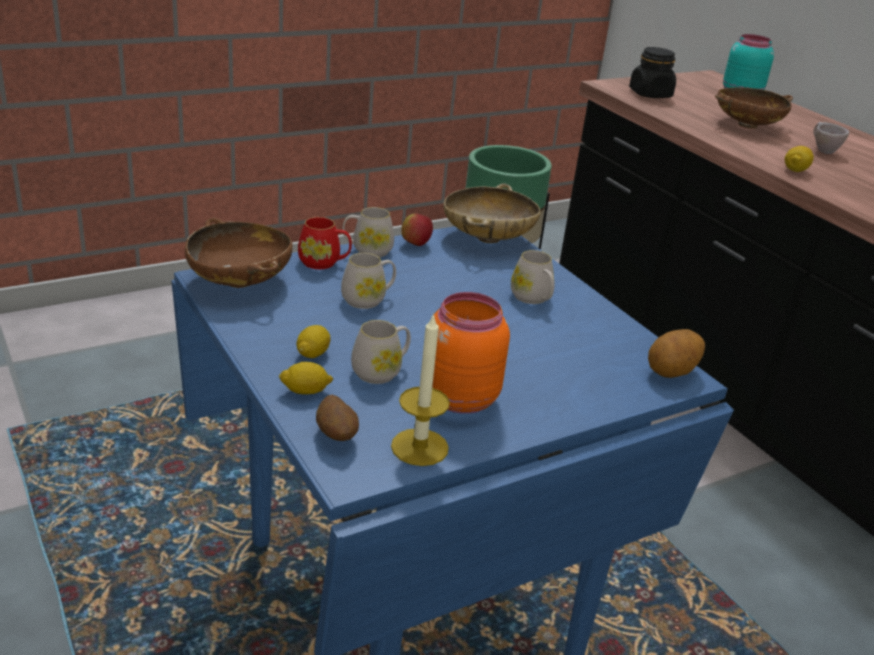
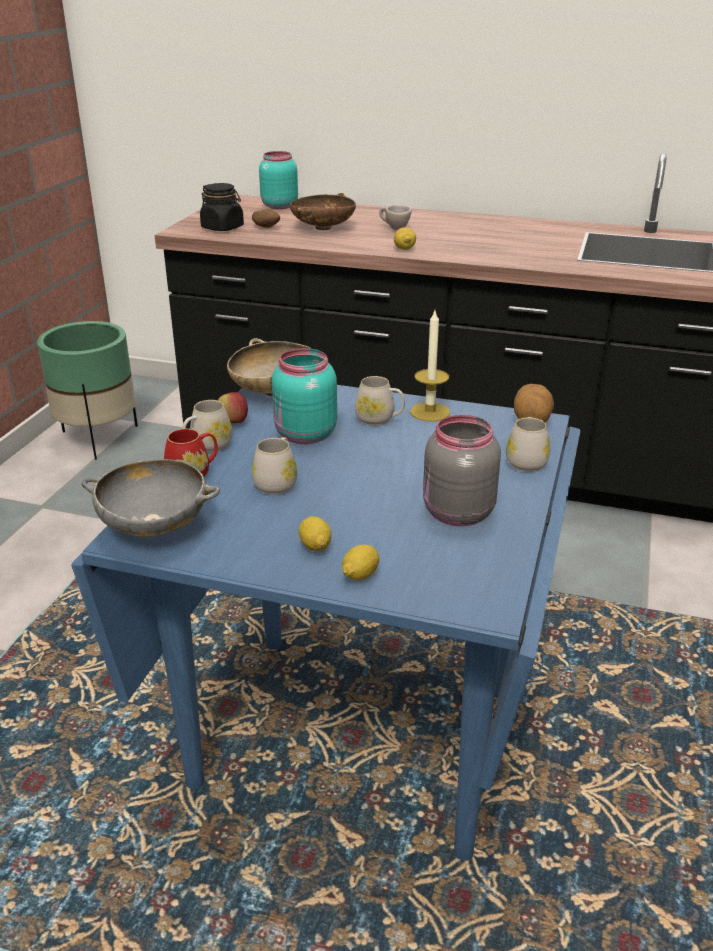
camera: 40 degrees left, 0 degrees up
(240, 281) = (155, 526): brown bowl -> grey bowl
(337, 435) = (436, 590): potato -> potato (266, 227)
(381, 371) = (381, 527): white mug -> white mug (526, 460)
(419, 447) = (494, 561): candle -> candle (430, 412)
(450, 279) = (304, 435): none -> turquoise jar
(458, 397) = (456, 514): orange jar -> grey jar

